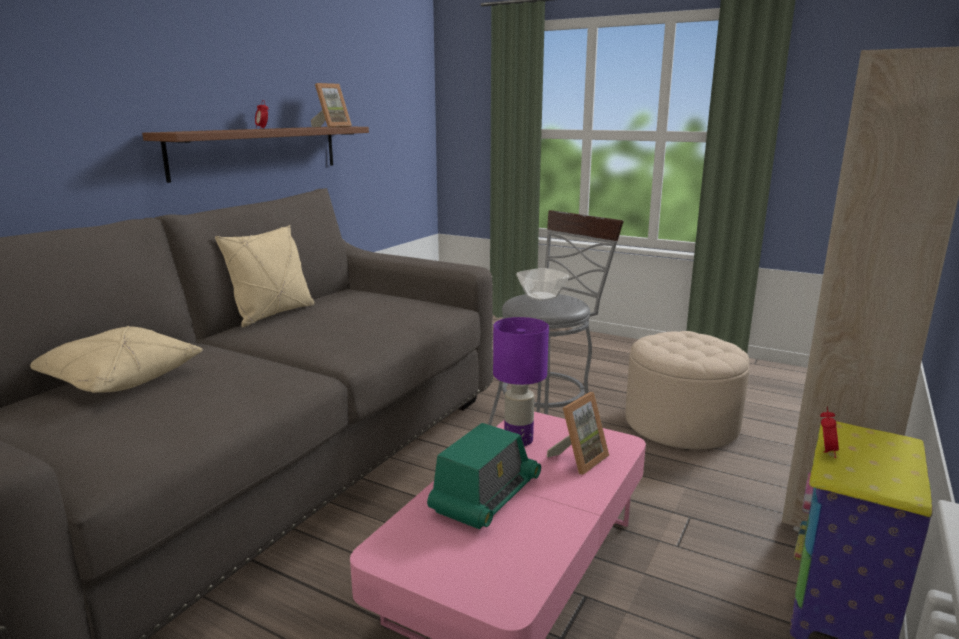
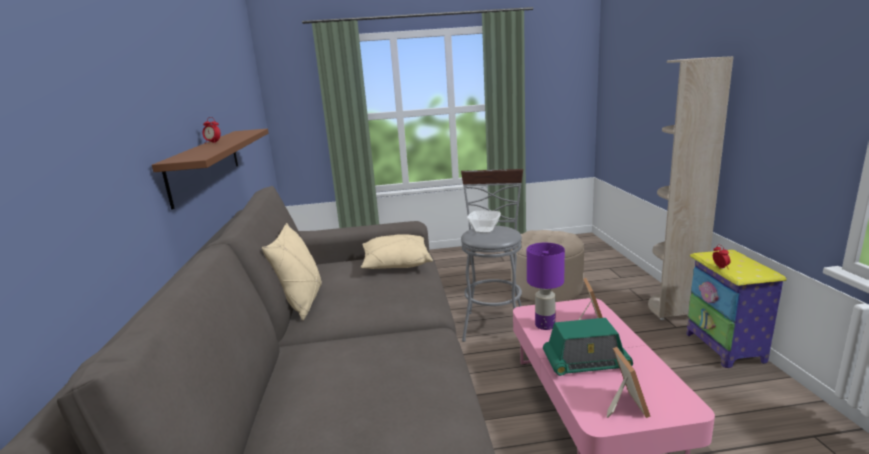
camera: 35 degrees left, 0 degrees up
(118, 379) = (305, 398): beige pillow -> beige pillow (396, 264)
(331, 127) = (245, 132): picture frame -> picture frame (624, 405)
(485, 496) = (586, 363): radio -> radio turned 90 degrees clockwise

